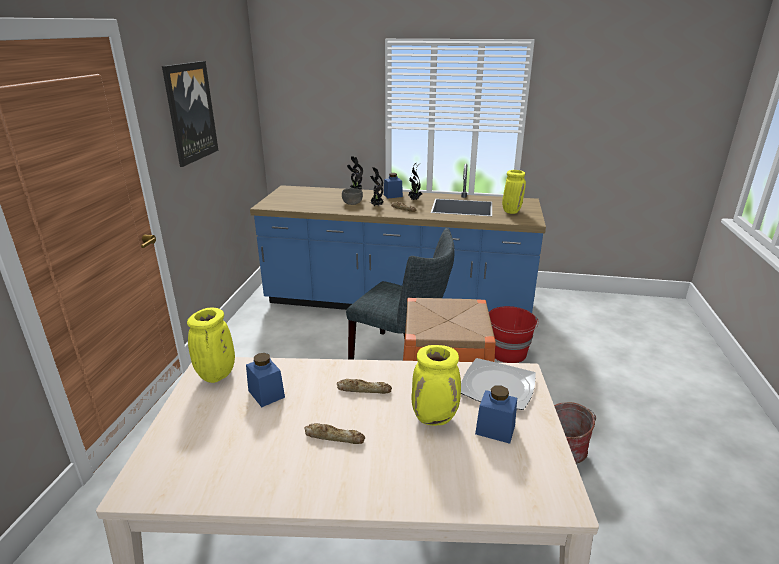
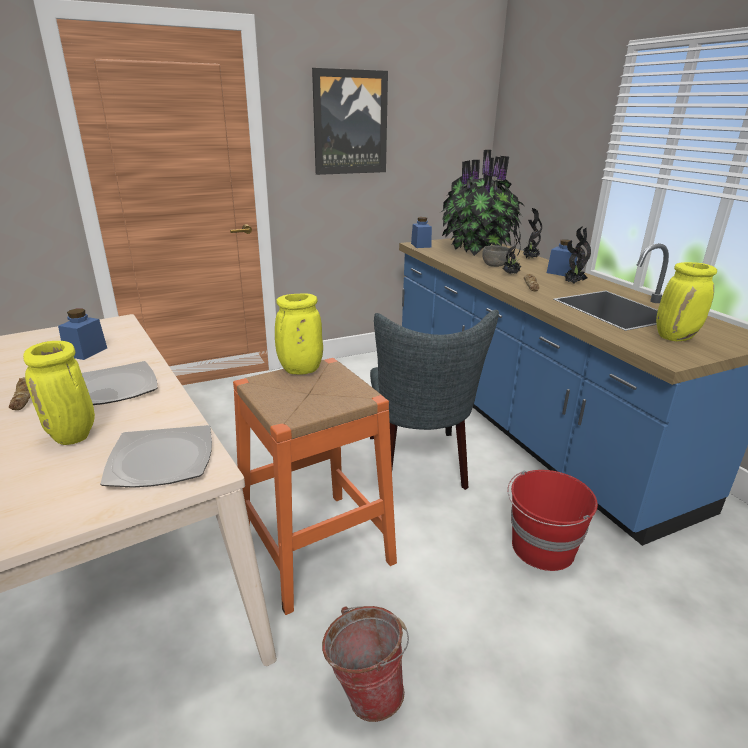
camera: 55 degrees right, 0 degrees up
(216, 376) = (105, 328): yellow vase -> yellow vase (300, 370)
(313, 196) = (478, 250): none -> potted plant
(364, 389) = (113, 387): bread -> plate
(495, 429) = (61, 480): blue jar -> blue jar (421, 245)

